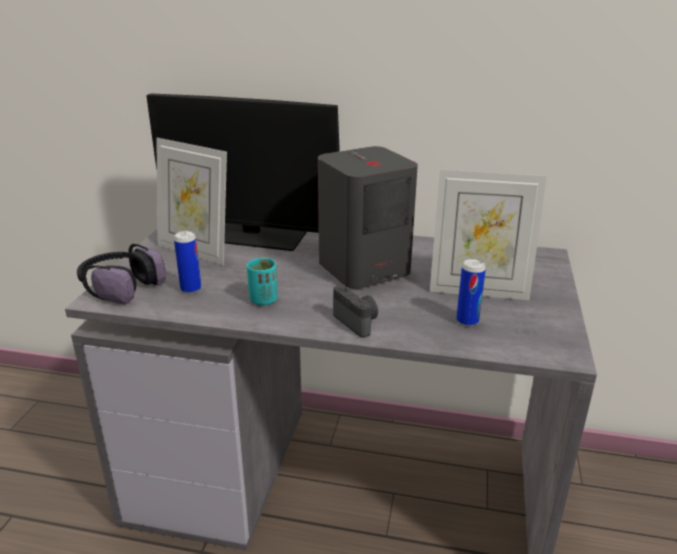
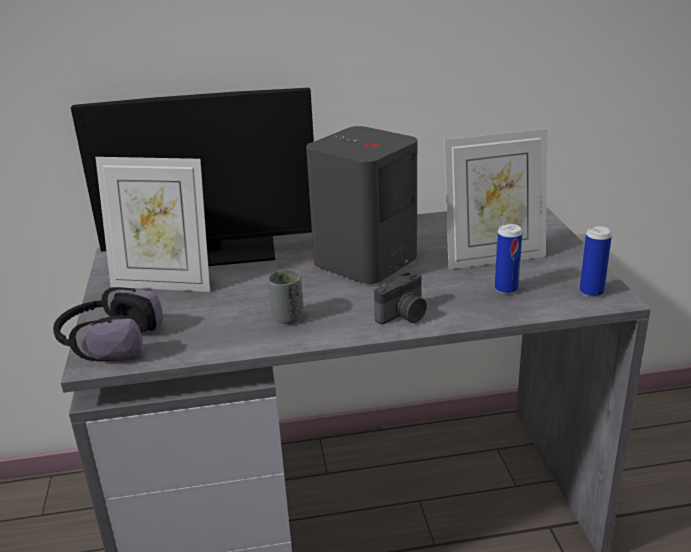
camera: 20 degrees left, 0 degrees up
(191, 289) = (196, 325): can -> can (591, 292)
(263, 300) = (288, 317): turquoise cup -> grey cup
(358, 322) = (404, 316): camera -> camera turned 105 degrees clockwise

